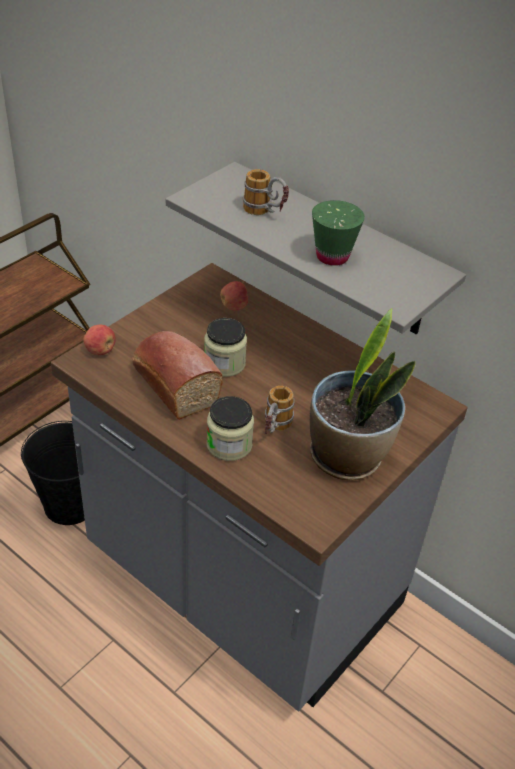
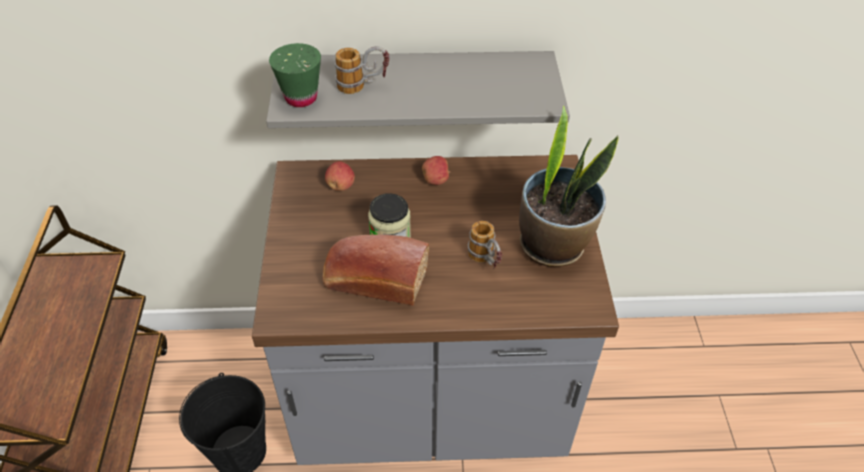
camera: 40 degrees left, 5 degrees up
(100, 350) = (282, 295): apple -> apple (436, 180)
(229, 444) = (471, 296): jar -> none
(332, 256) = (457, 92): green cup -> green cup (301, 98)

